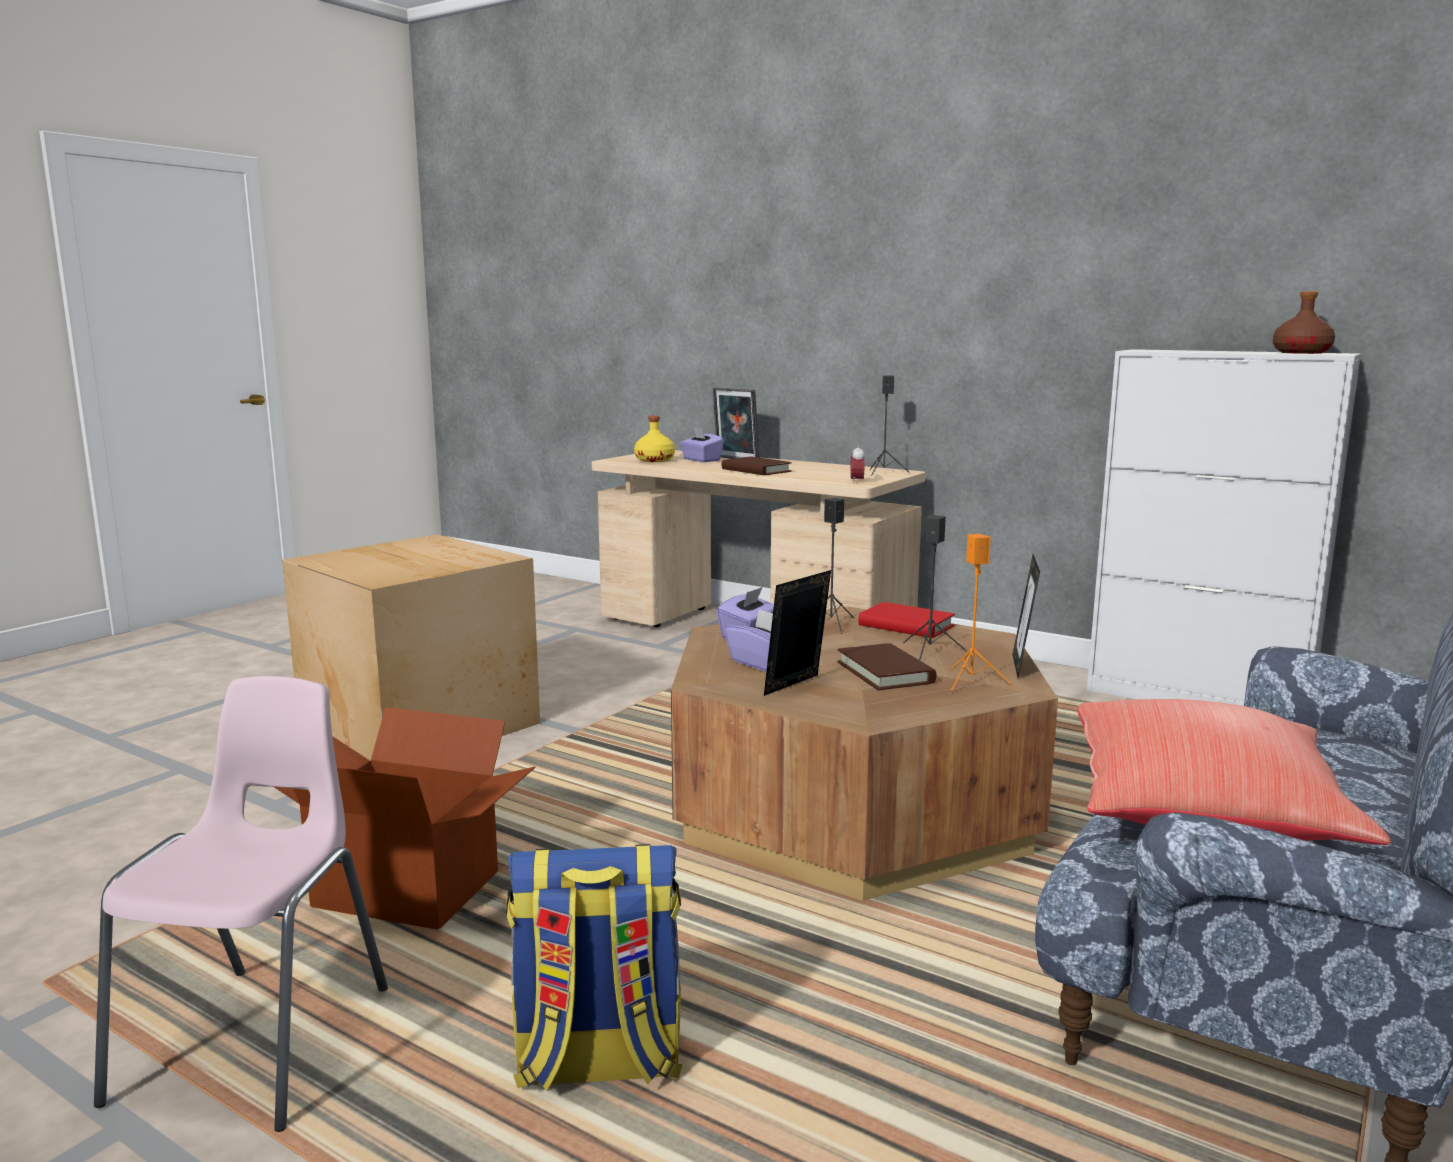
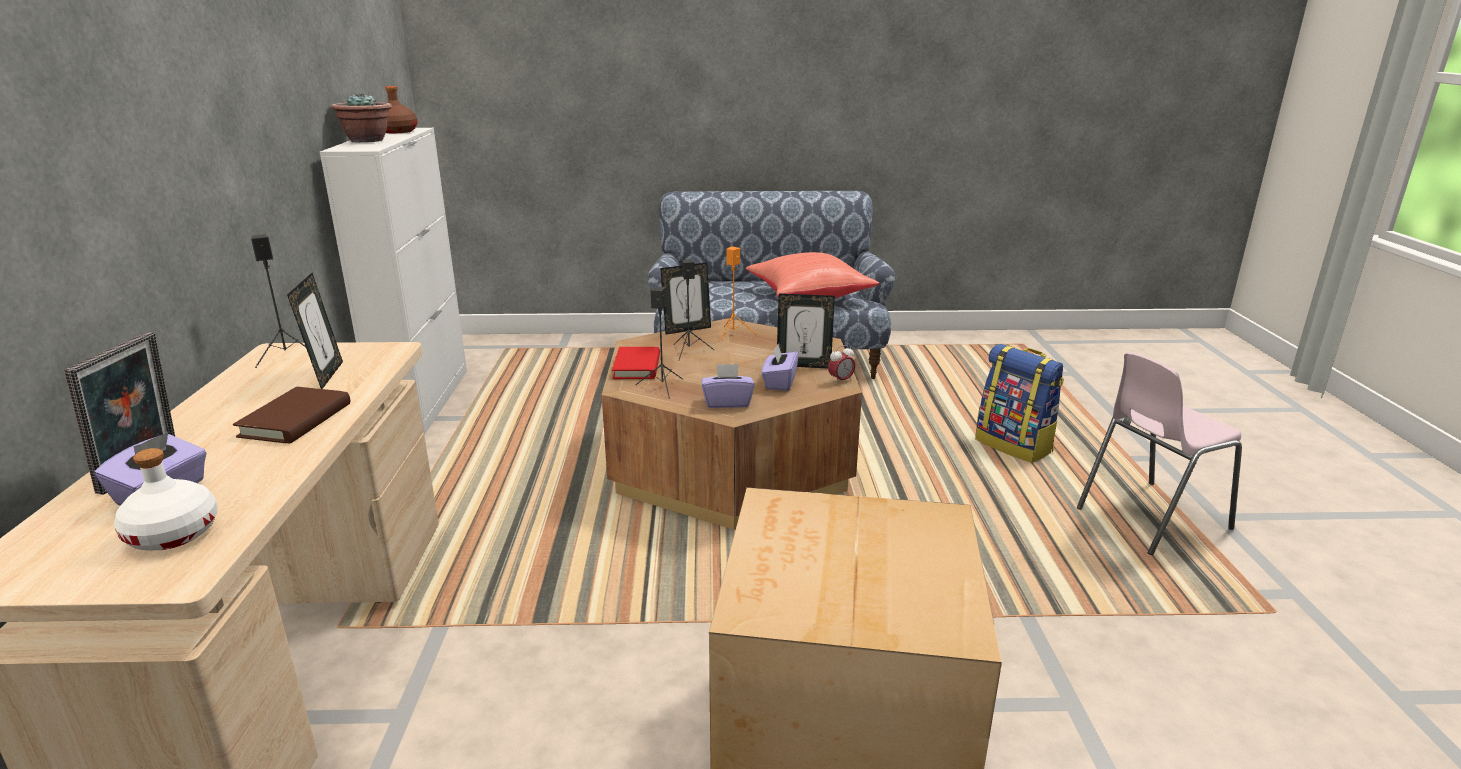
camera: 125 degrees left, 10 degrees up
(409, 888) = (1023, 553): cardboard box -> none
(655, 460) = (174, 533): yellow bottle -> white bottle
(826, 475) = (326, 375): none -> picture frame
(857, 482) = (379, 353): alarm clock -> alarm clock (840, 381)
(885, 672) = (745, 353): brown book -> none
(1208, 350) = (367, 140): none -> potted plant

